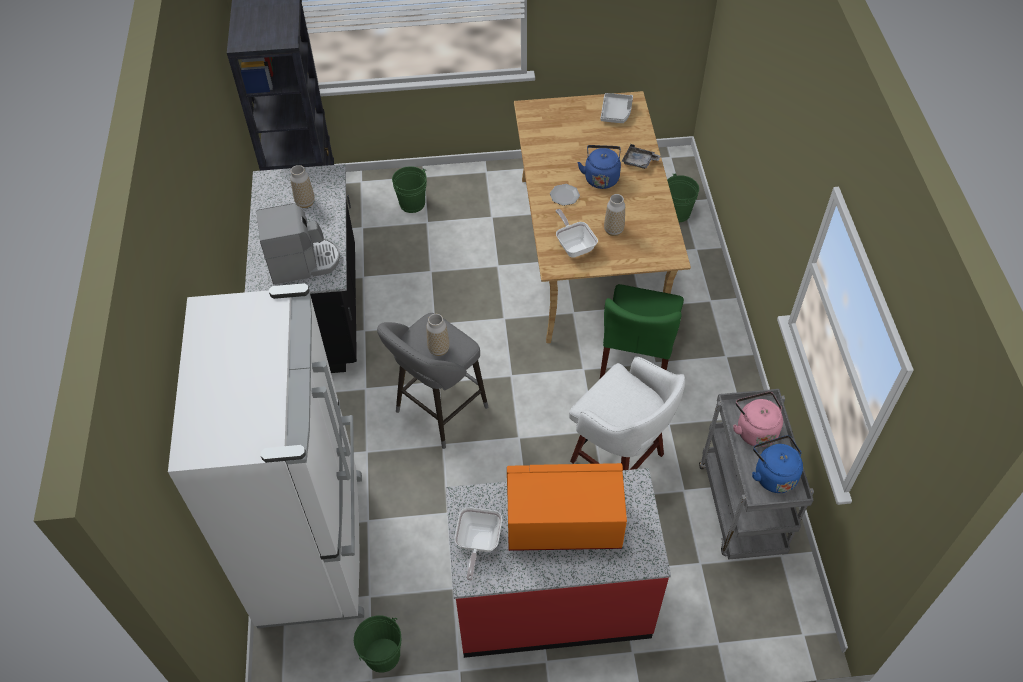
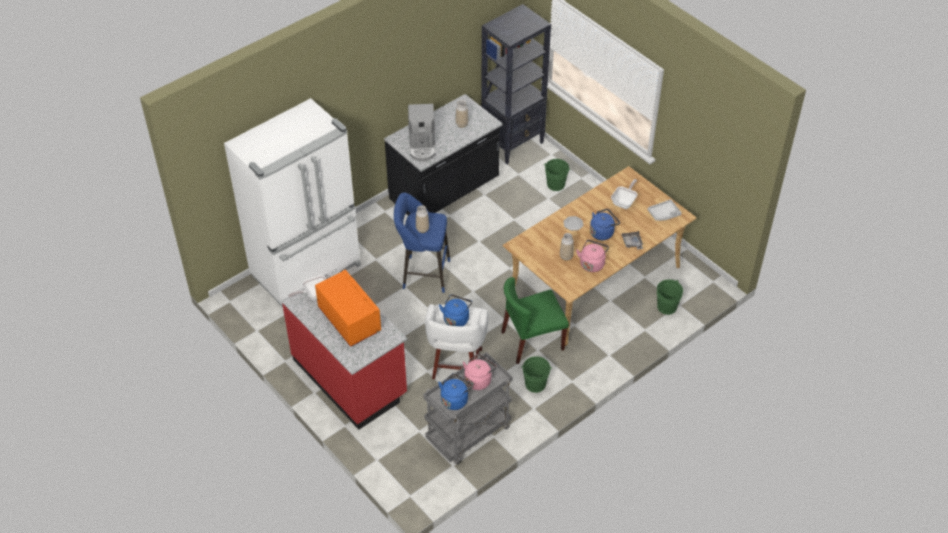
camera: 55 degrees right, 5 degrees down
(303, 263) = (422, 146): coffee machine -> coffee machine turned 45 degrees clockwise
(382, 655) = (271, 328): green bucket -> green bucket (535, 384)
(438, 412) = (423, 274): grey stool -> blue stool
(574, 245) = (539, 246): frying pan -> frying pan (624, 202)
(618, 400) = (456, 318): none -> blue kettle
(643, 213) = (592, 263): none -> pink kettle

